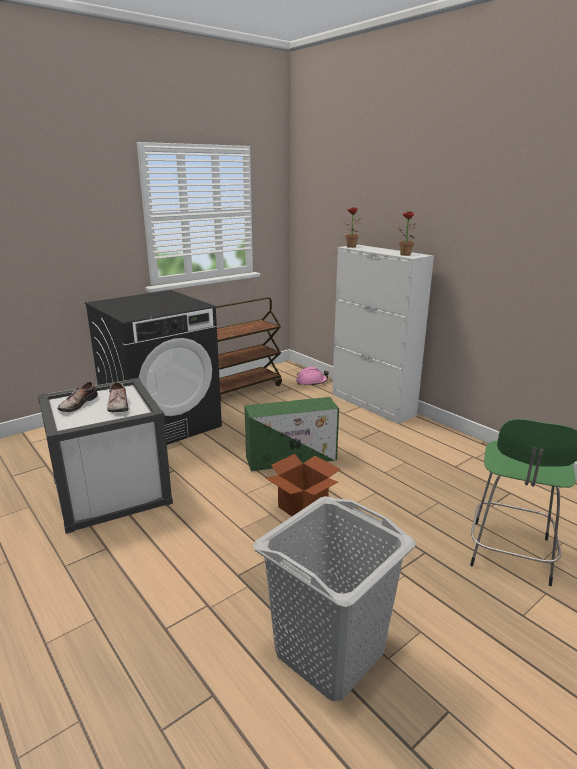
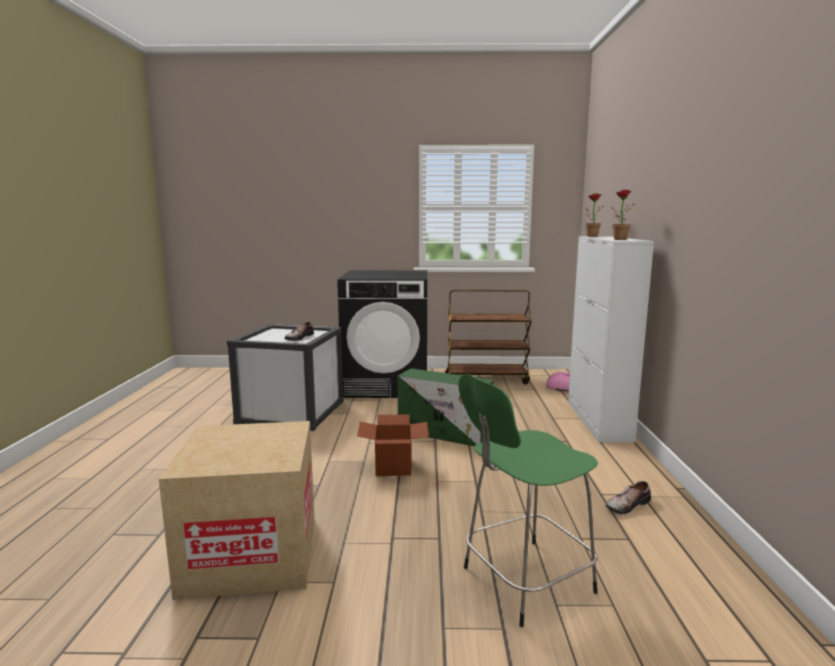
camera: 40 degrees right, 10 degrees down
(77, 404) = (279, 333): shoe -> shoe (626, 504)
(328, 652) = (251, 554): grey laundry basket -> cardboard box

